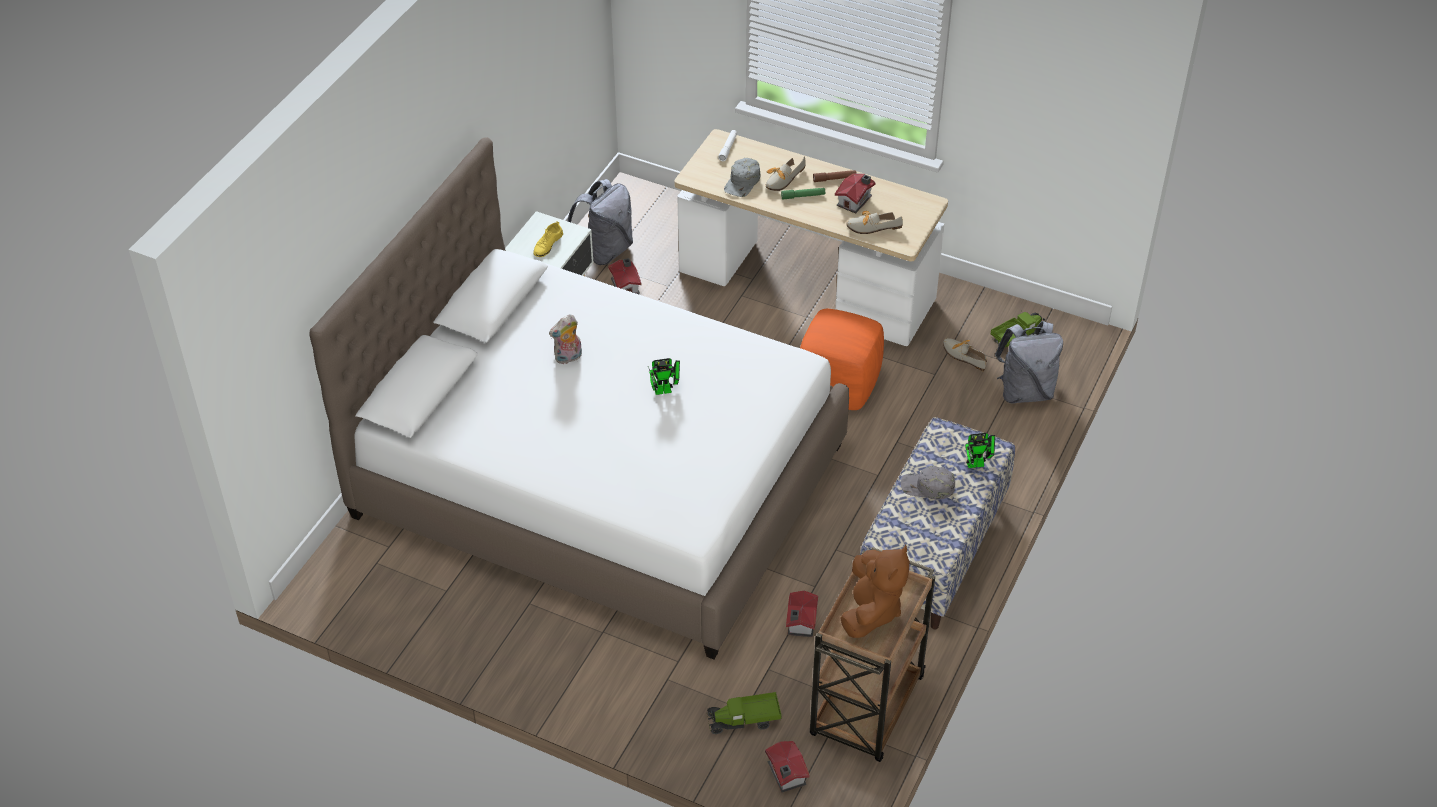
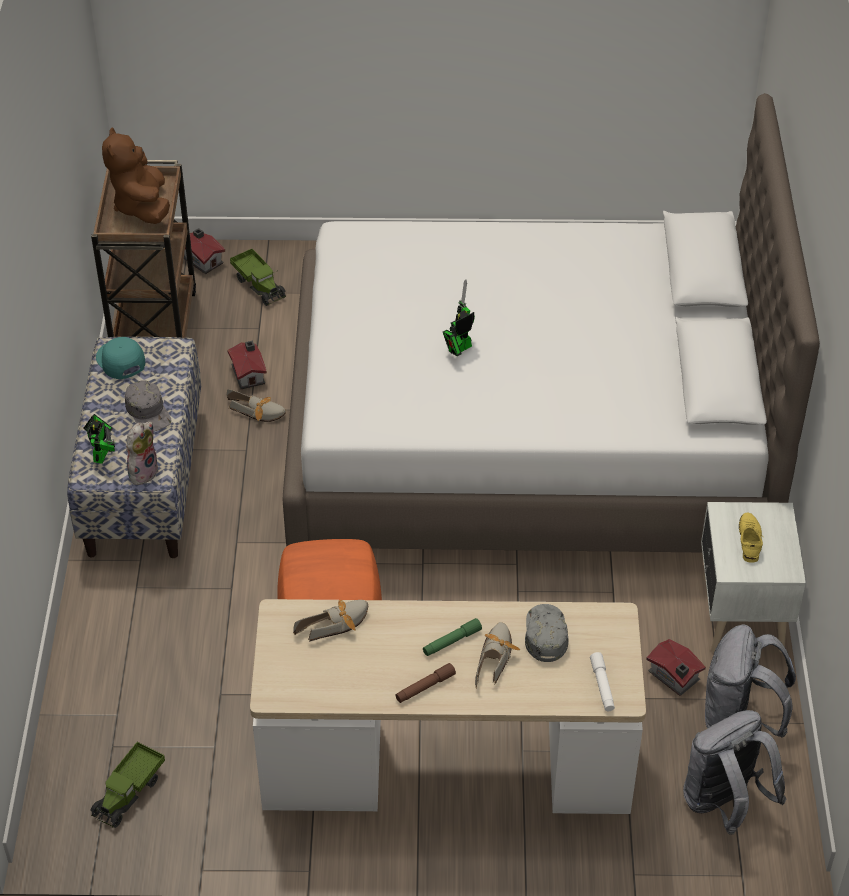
camera: 155 degrees right, 0 degrees up
(568, 358) = (585, 348): plush toy -> plush toy (142, 471)
(744, 720) = (259, 285): toy truck -> toy truck turned 90 degrees clockwise
(855, 201) = (377, 660): toy house -> none
(927, 487) = (148, 411): grey cap -> grey cap turned 75 degrees clockwise
(935, 543) = (120, 361): none -> turquoise cap
(962, 355) = (194, 735): shoe -> shoe (259, 412)
(978, 464) = (102, 453): toy robot -> toy robot turned 135 degrees clockwise
(1025, 391) = (97, 711): grey backpack -> grey backpack (724, 804)

